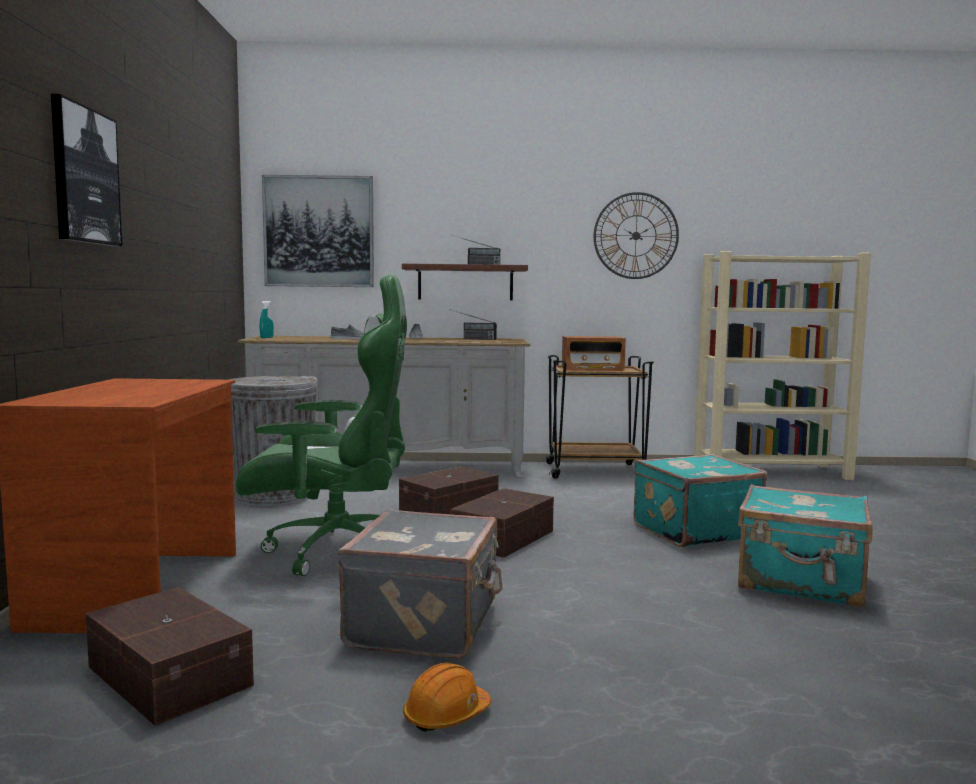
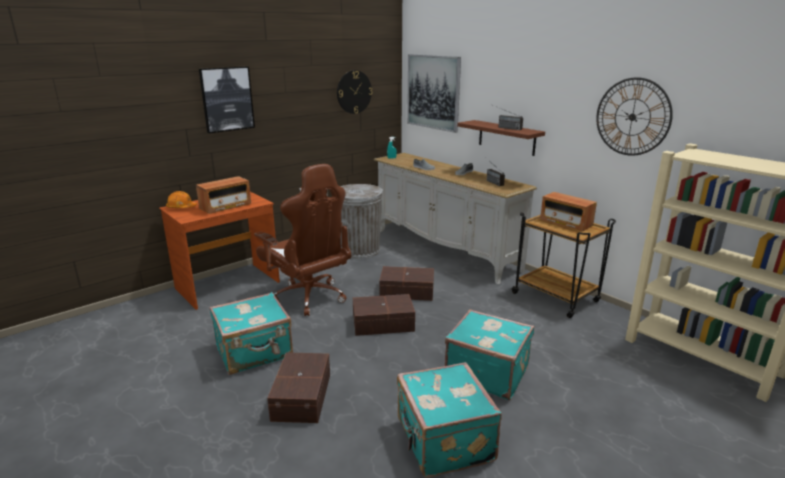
camera: 50 degrees right, 15 degrees up
(162, 389) = (225, 207): none -> radio
(171, 674) = (168, 328): brown storage box -> brown storage box (303, 396)
(208, 220) = (354, 92): none -> wall clock
(327, 552) = (306, 296): green office chair -> brown office chair
(426, 624) = (255, 352): grey suitcase -> turquoise suitcase
(446, 715) = (179, 393): orange hard hat -> orange hard hat (181, 207)

